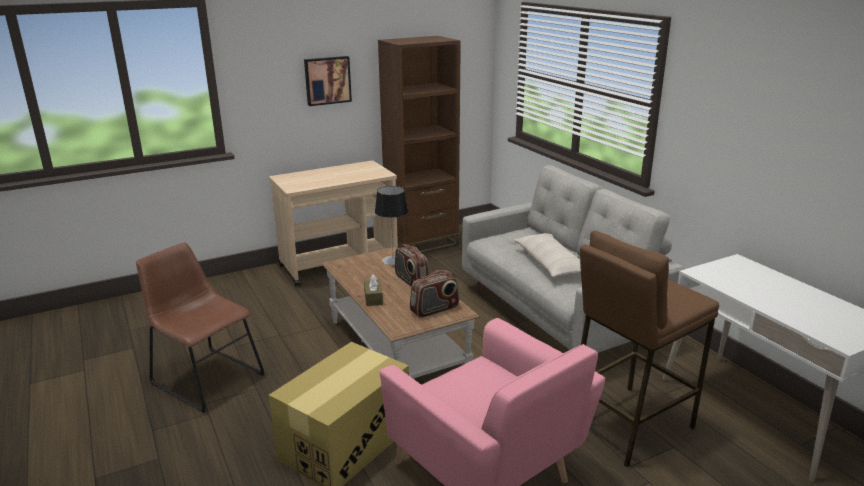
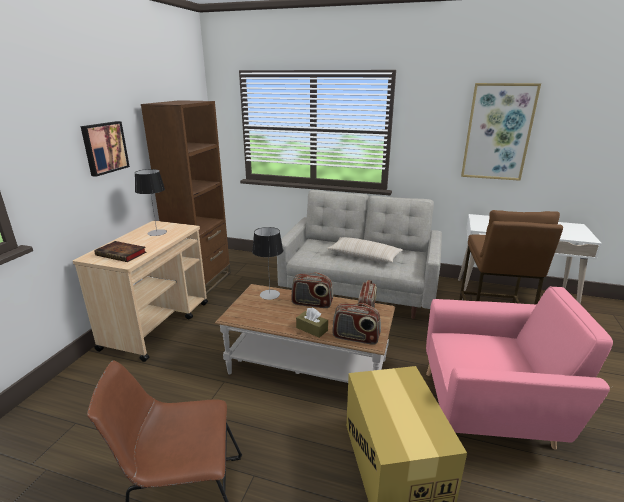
camera: 45 degrees left, 0 degrees up
(302, 181) = (122, 254): none -> book
(354, 171) = (157, 233): none -> table lamp
(392, 319) = (356, 337): none -> radio
(789, 132) = (498, 132): none -> picture

